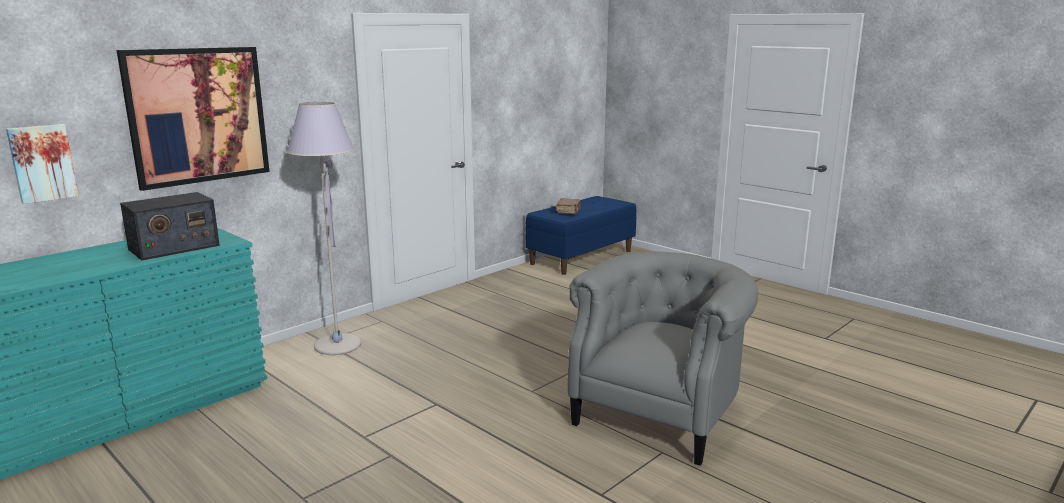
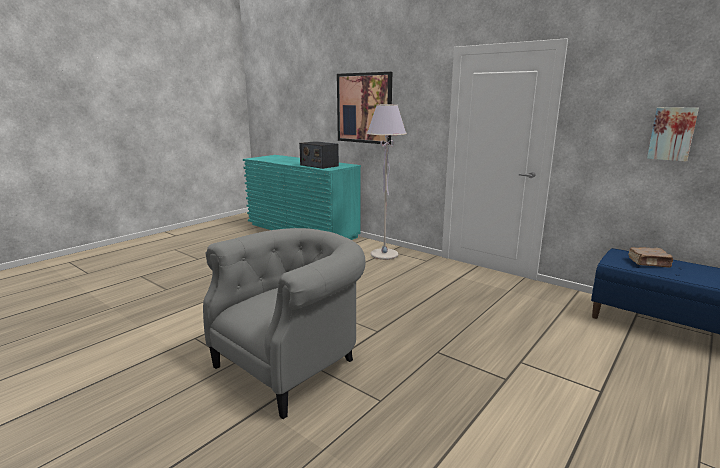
camera: 85 degrees right, 0 degrees up
(42, 163) = (313, 121): picture -> picture (672, 133)
(661, 413) = (293, 364): grey armchair -> grey armchair turned 75 degrees counterclockwise

